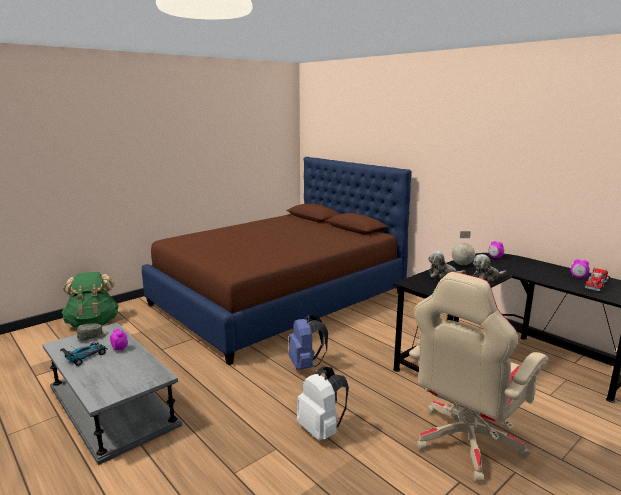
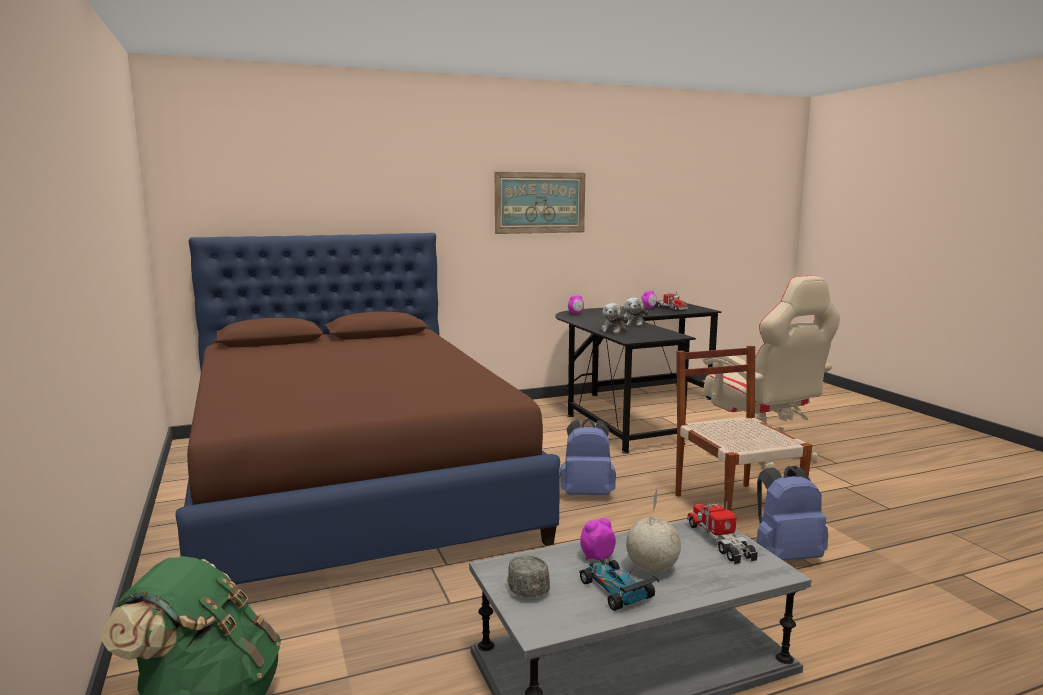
camera: 70 degrees left, 5 degrees down
(138, 381) = (720, 541): none -> toy truck
(244, 458) = (785, 556): none -> blue backpack
(321, 430) = (734, 506): white backpack -> chair
(461, 264) = (587, 322): globe -> globe (651, 569)
(499, 155) = (540, 202): none -> picture

